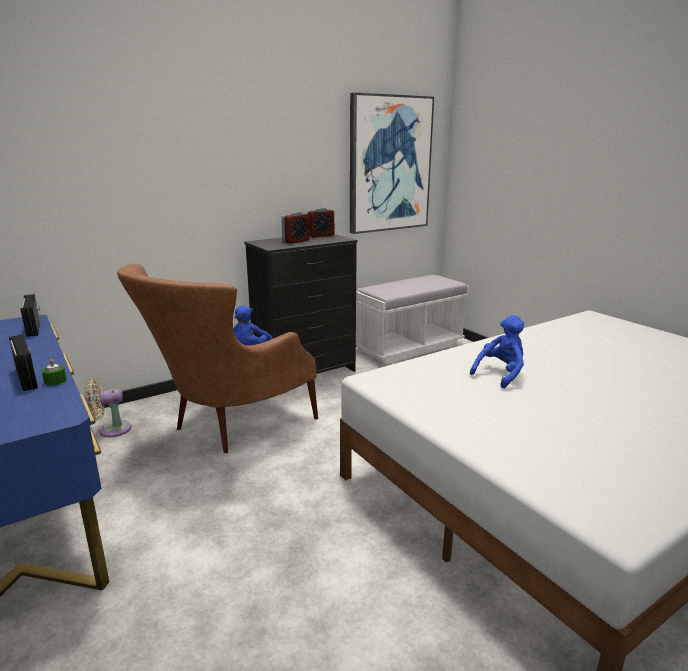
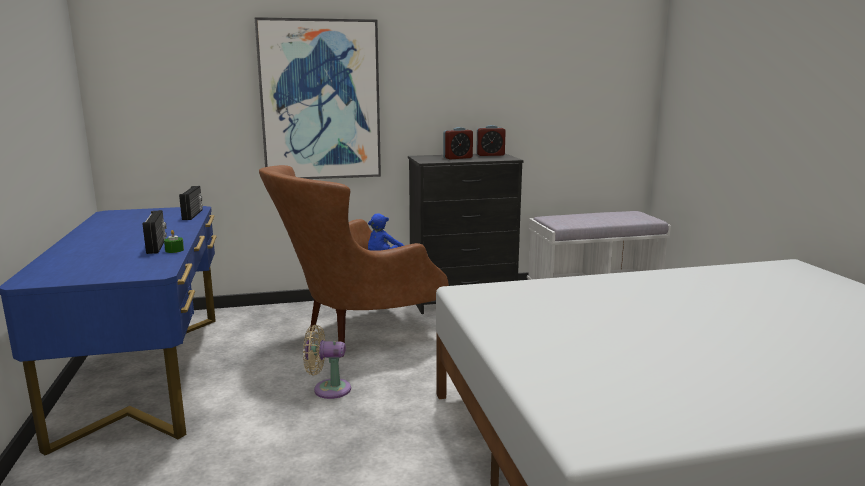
camera: 20 degrees right, 5 degrees down
(111, 430) = (255, 323): beige fan -> beige fan (328, 389)
(389, 164) = (582, 83): picture -> picture (320, 100)
(500, 374) = (608, 303): blue plush toy -> none

